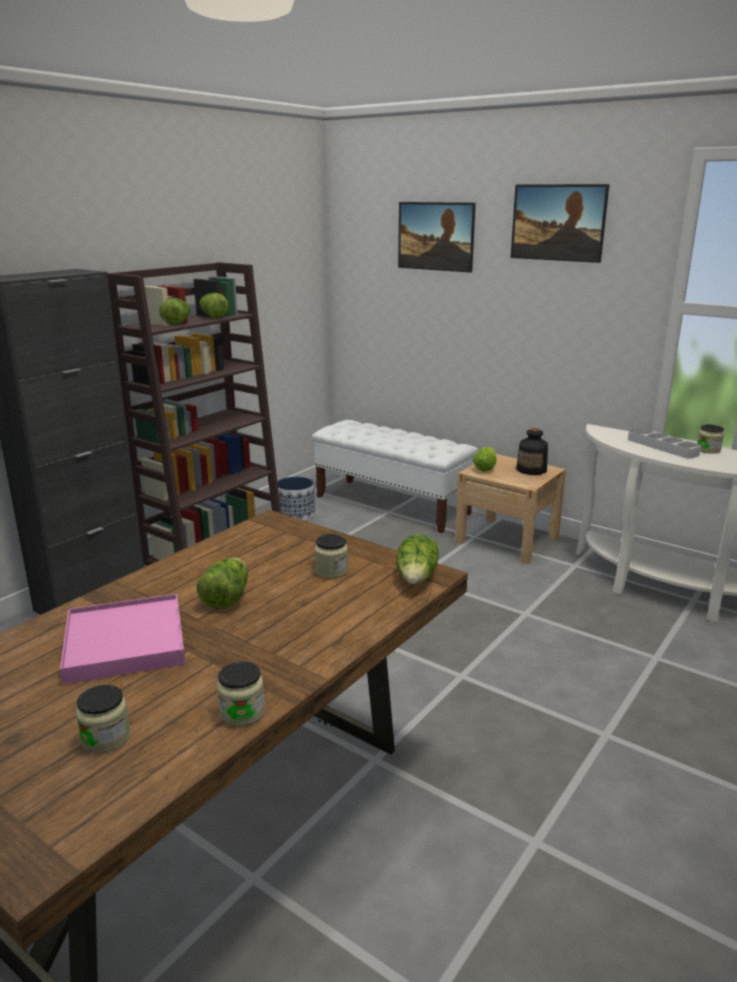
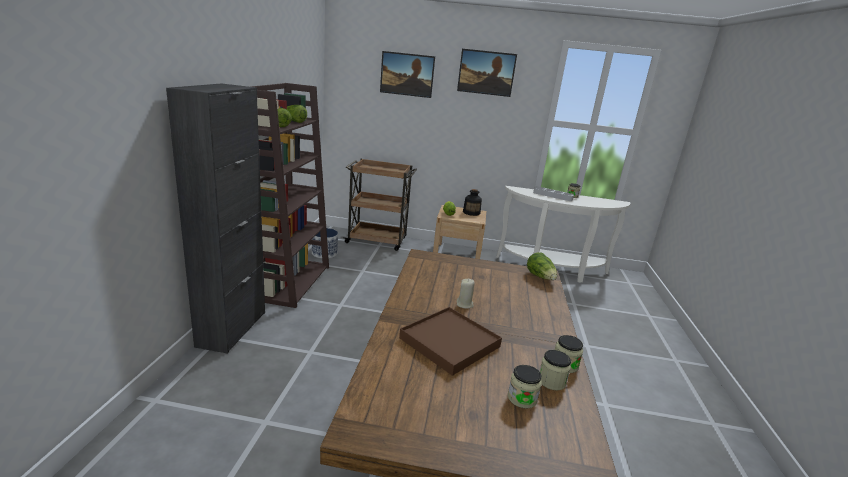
camera: 30 degrees left, 0 degrees up
(125, 643) = (450, 342): pink tray -> brown tray
(226, 597) = (464, 304): lettuce -> beige candle
(331, 571) = (496, 280): jar -> jar (551, 381)
(392, 505) = (377, 241): white bench -> brown cart

